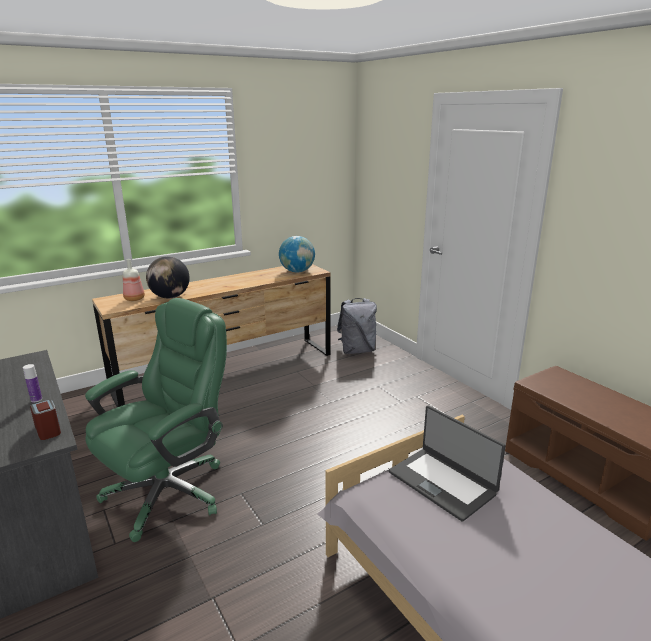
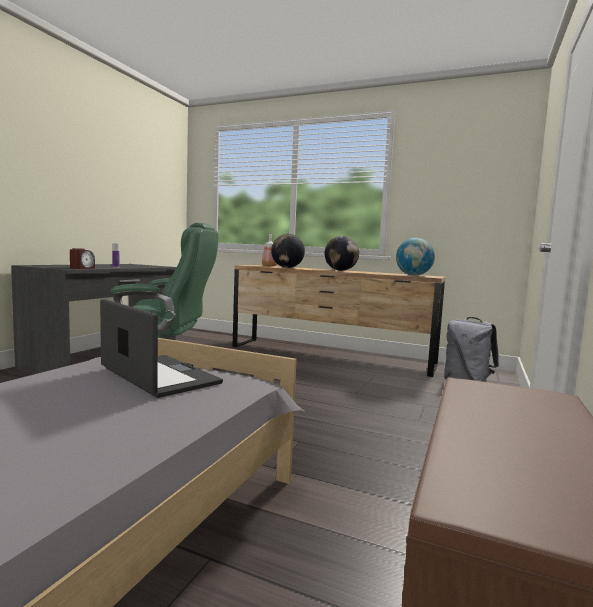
camera: 55 degrees right, 15 degrees down
(227, 283) = (340, 270): none -> globe
(442, 482) = (157, 376): laptop -> laptop turned 120 degrees clockwise

